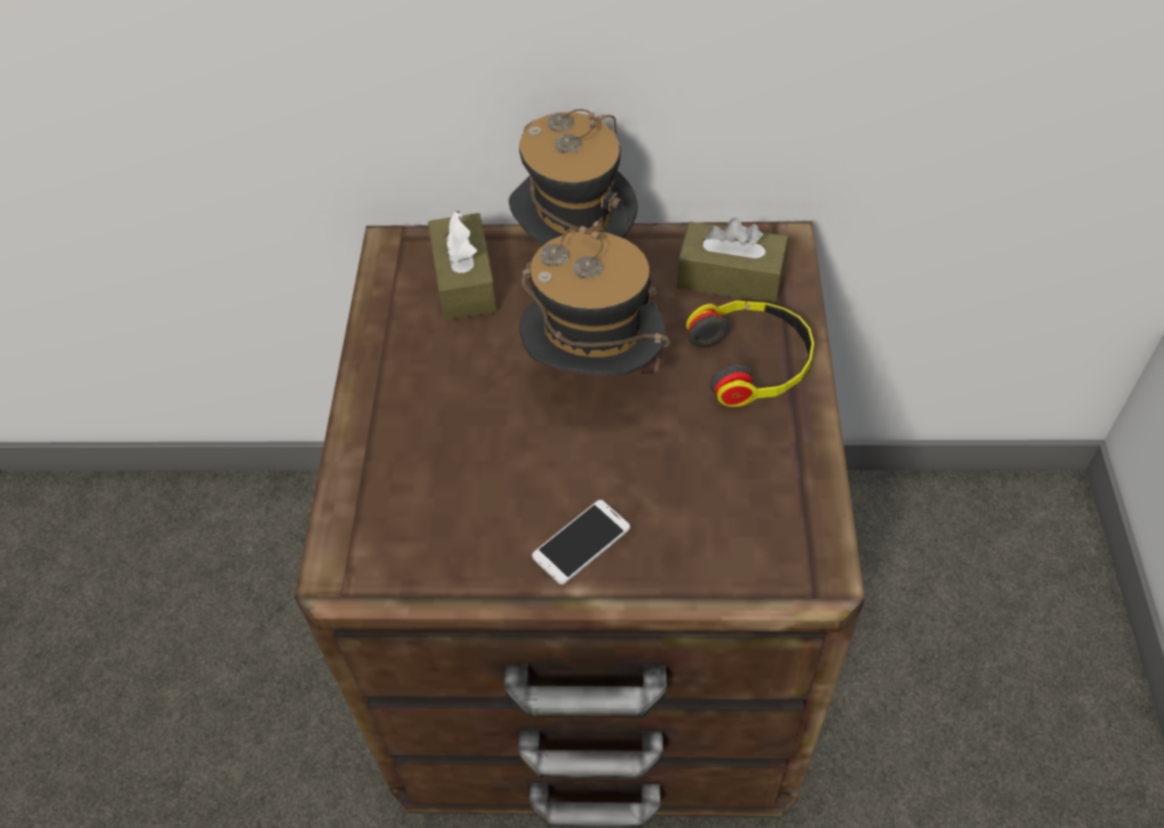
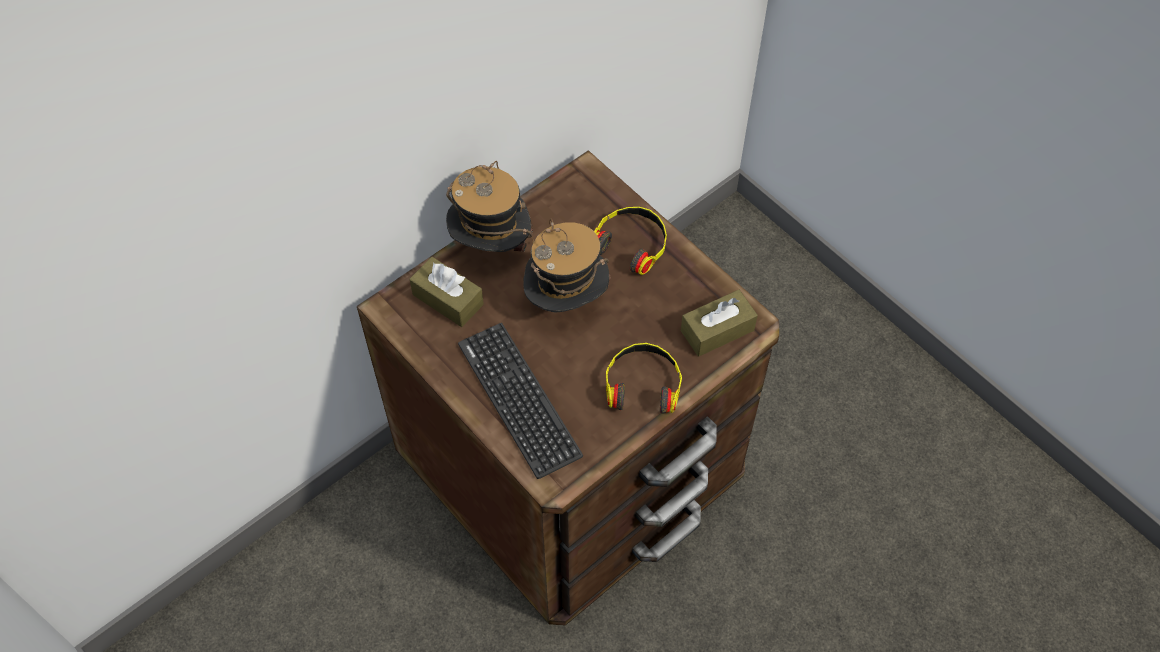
camera: 45 degrees left, 5 degrees up
(414, 447) = (519, 399): none -> keyboard
(581, 542) = (643, 384): phone -> headphones
(730, 277) = (579, 207): brown tissue box -> brown tissue box (717, 330)

